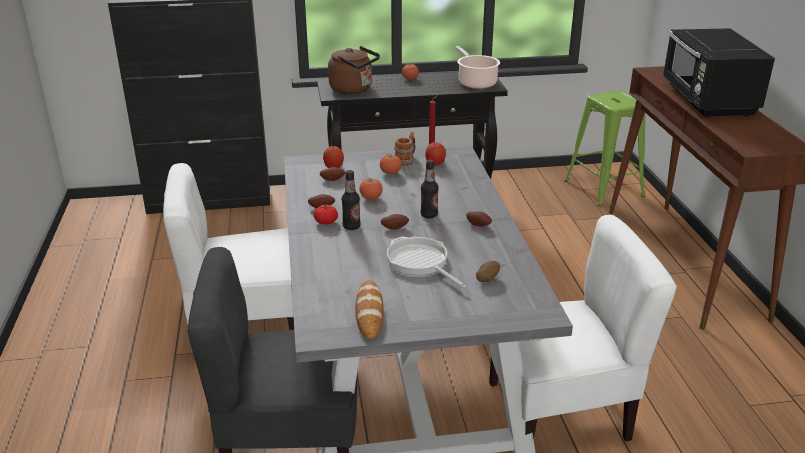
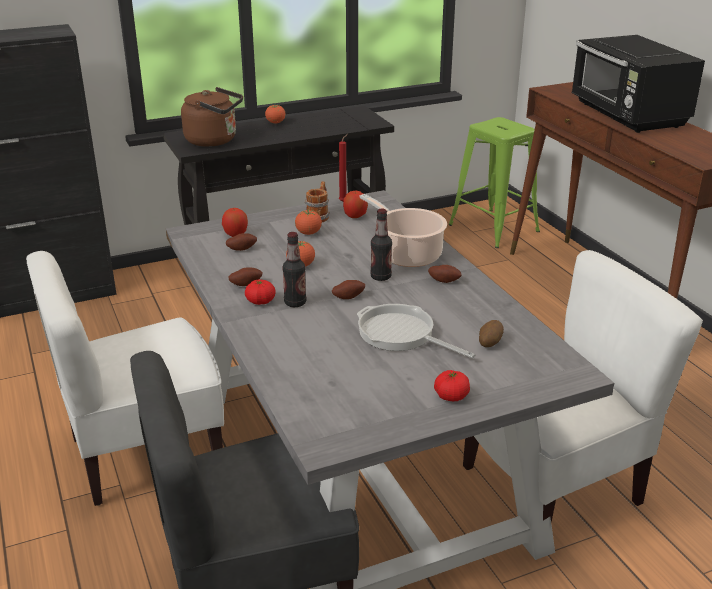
camera: 15 degrees left, 0 degrees up
(369, 312) = (373, 405): bread -> none
(433, 315) = (451, 396): none -> tomato
(476, 82) = (354, 120): cooking pot -> cooking pot (407, 254)

